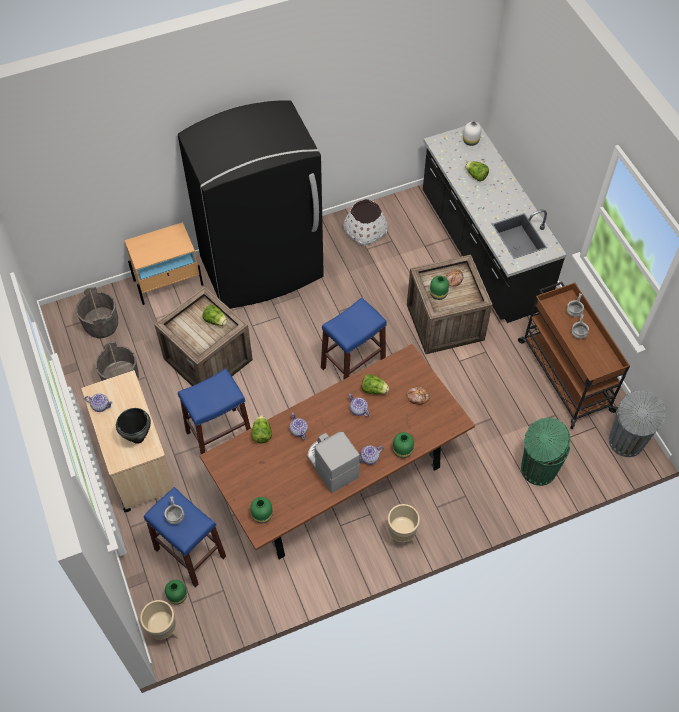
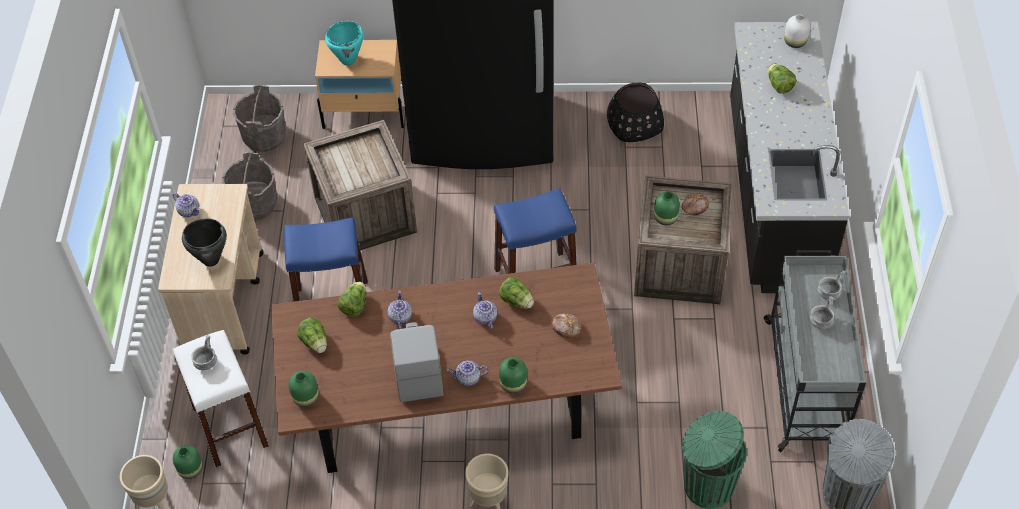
camera: 25 degrees right, 5 degrees down
(154, 249) = (348, 60): none -> turquoise cooking pot
(190, 553) = (230, 426): blue stool -> white stool
(215, 321) = (376, 163): lettuce -> lettuce (315, 342)
(365, 230) = (635, 124): white planter -> black planter
(564, 375) = (805, 382): brown cart -> grey cart

